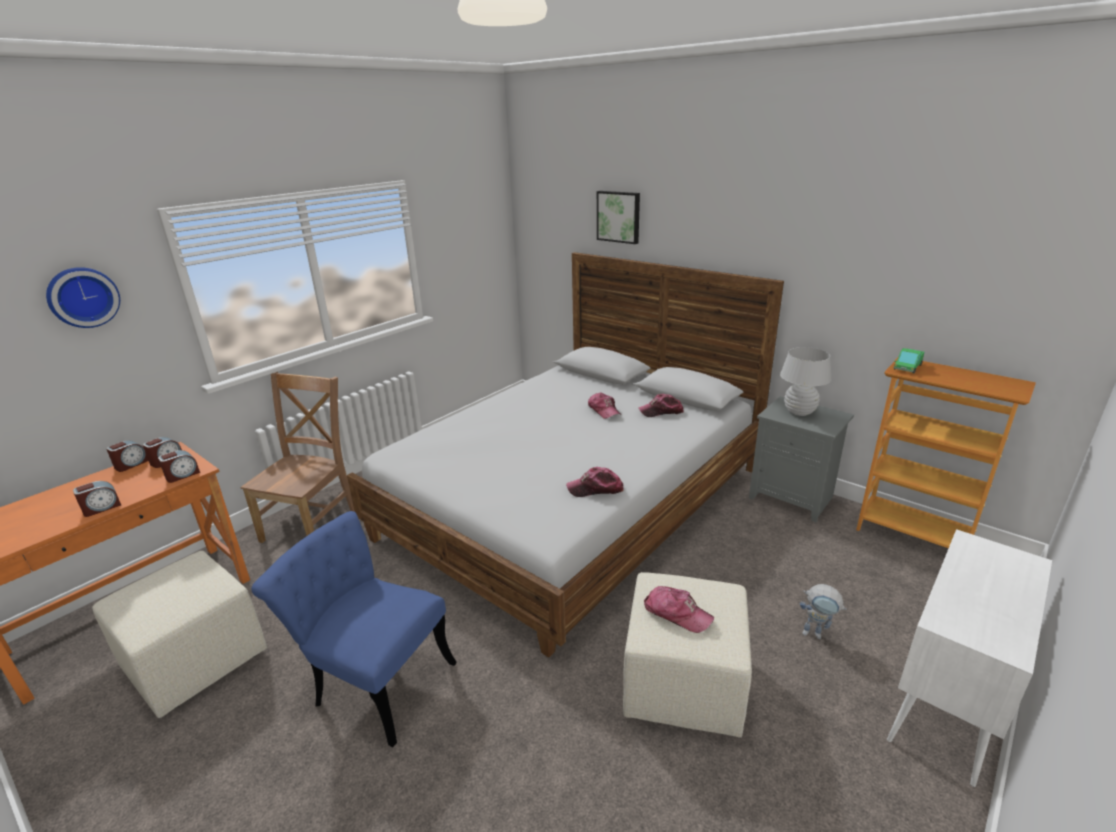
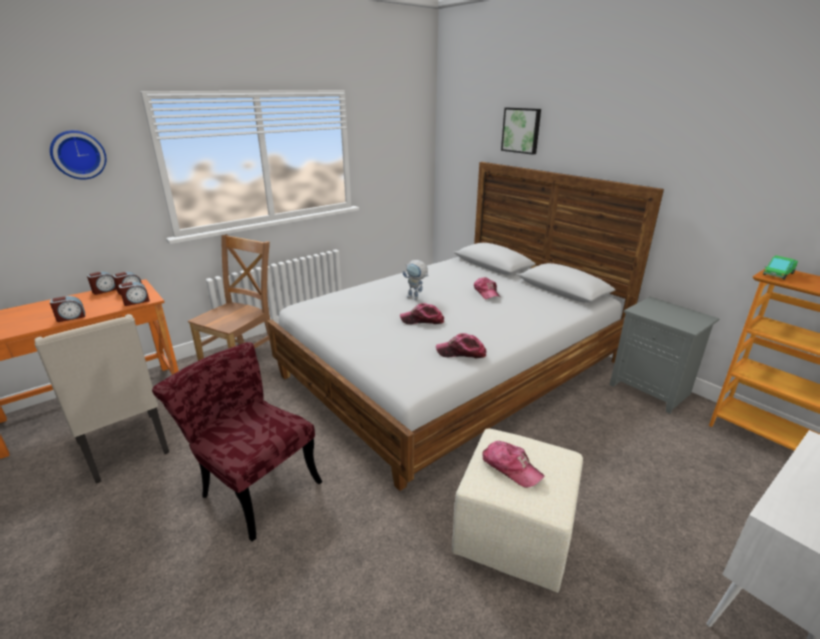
camera: 10 degrees right, 0 degrees up
(195, 662) = (126, 448): beige ottoman -> beige chair
(374, 680) = (253, 485): blue chair -> red chair
(661, 411) = (536, 298): cap -> cap (422, 320)
(799, 412) = (665, 311): white table lamp -> none
(817, 634) = (652, 512): toy robot -> toy robot (416, 298)

